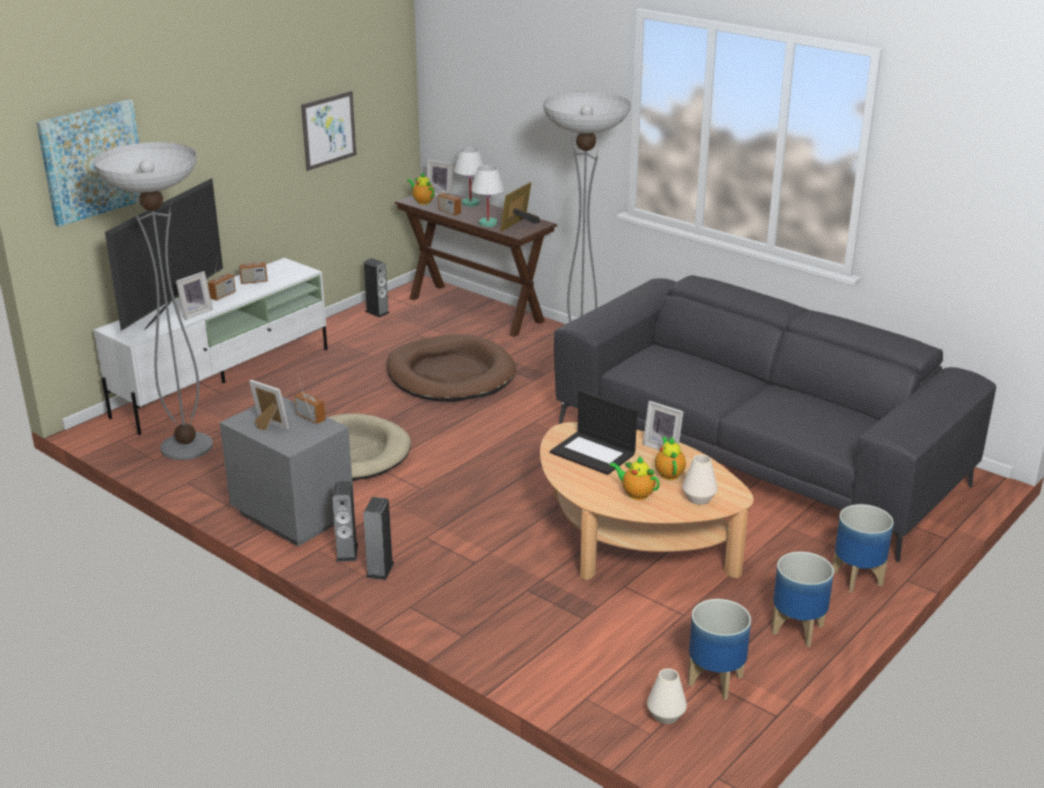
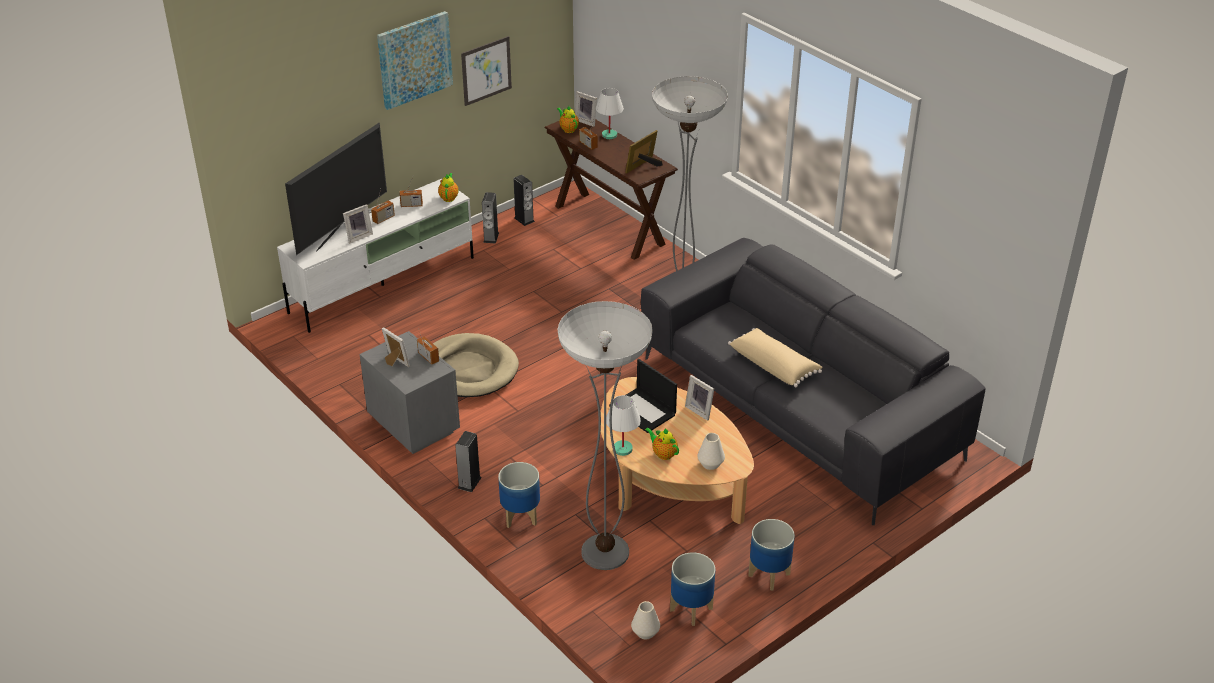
camera: 10 degrees right, 10 degrees up
(92, 161) = (279, 119): picture -> picture (414, 59)
(186, 447) = (344, 348): floor lamp -> floor lamp (605, 552)
(347, 552) = (448, 464): speaker -> speaker (491, 237)
(450, 375) = (569, 296): brown dog bed -> none
(488, 223) = (617, 162): white table lamp -> white table lamp (622, 448)
(669, 473) = (695, 437): teapot -> teapot (449, 197)
(732, 395) = (774, 365): none -> beige pillow
(856, 578) = (833, 536): planter -> planter (520, 516)

